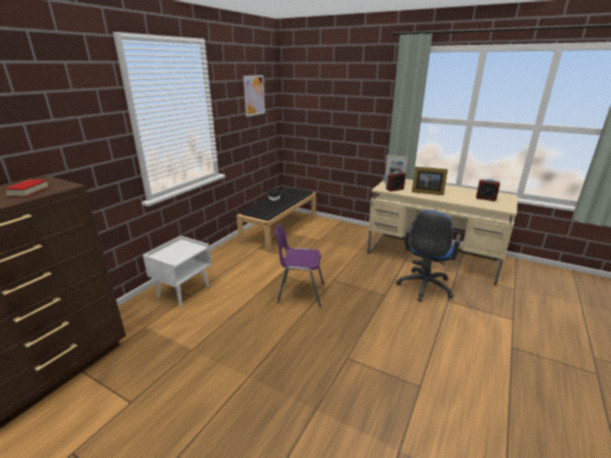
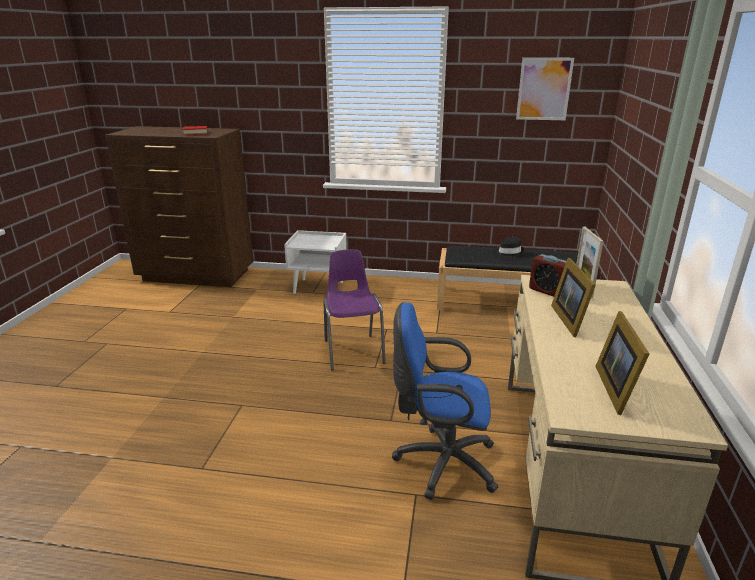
camera: 70 degrees right, 0 degrees up
(485, 198) = (617, 388): alarm clock -> picture frame

